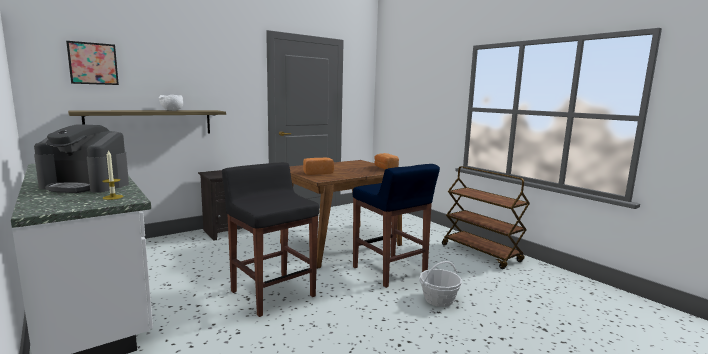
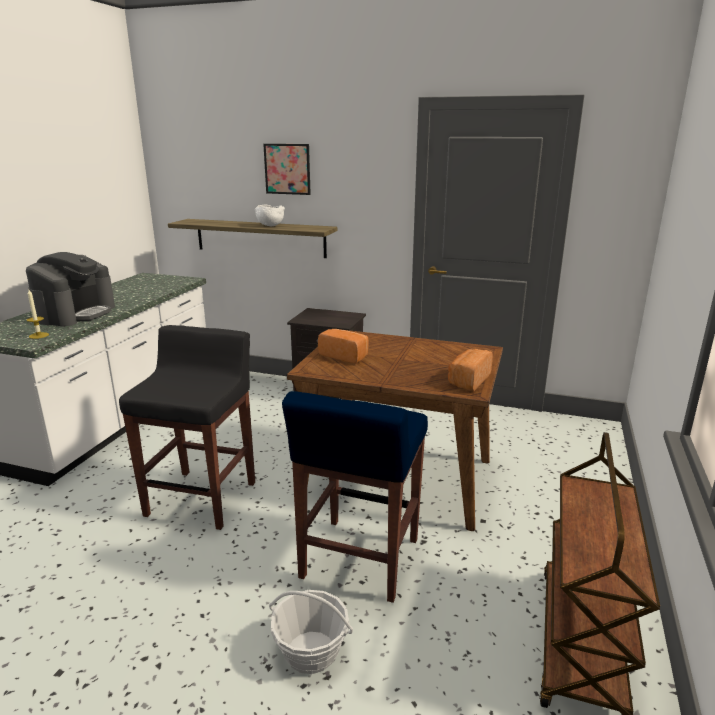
camera: 55 degrees right, 10 degrees up
(86, 185) = (76, 314): coffee machine -> coffee machine turned 135 degrees counterclockwise
(93, 63) = (206, 166): picture -> picture (287, 169)

